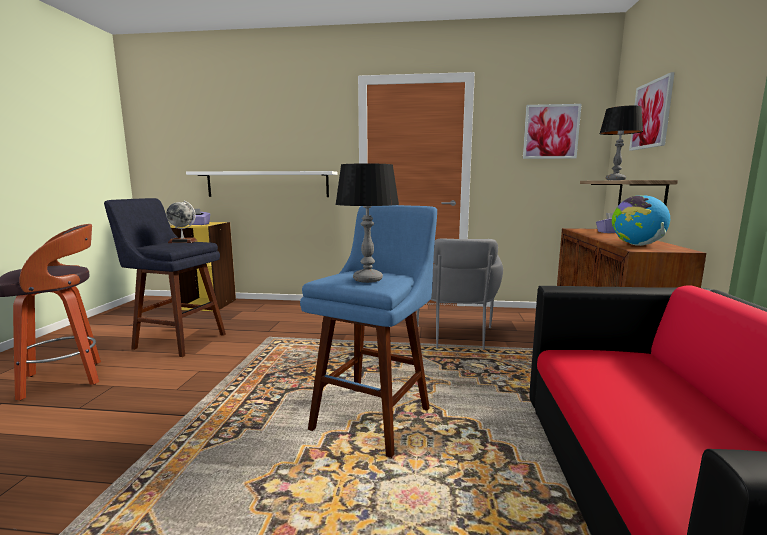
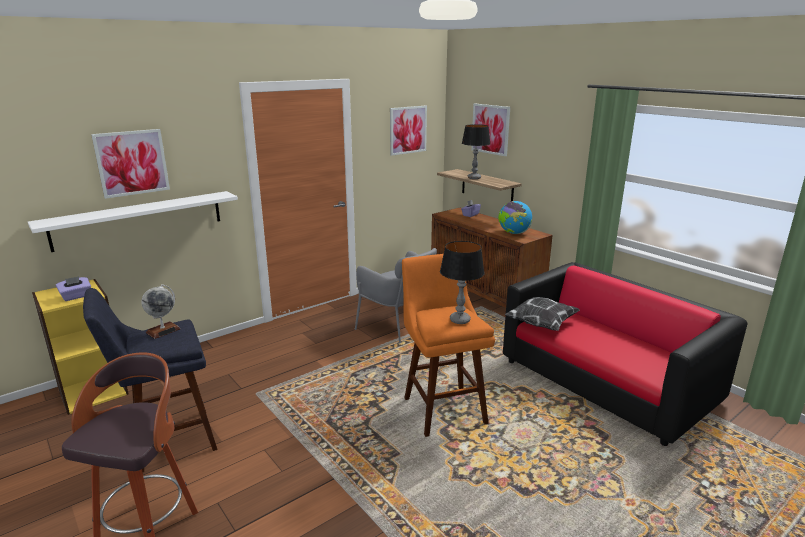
camera: 45 degrees left, 10 degrees up
(266, 138) = (132, 163): none -> picture
(375, 415) = (442, 407): blue stool -> orange stool
(575, 357) = (540, 323): none -> pillow

